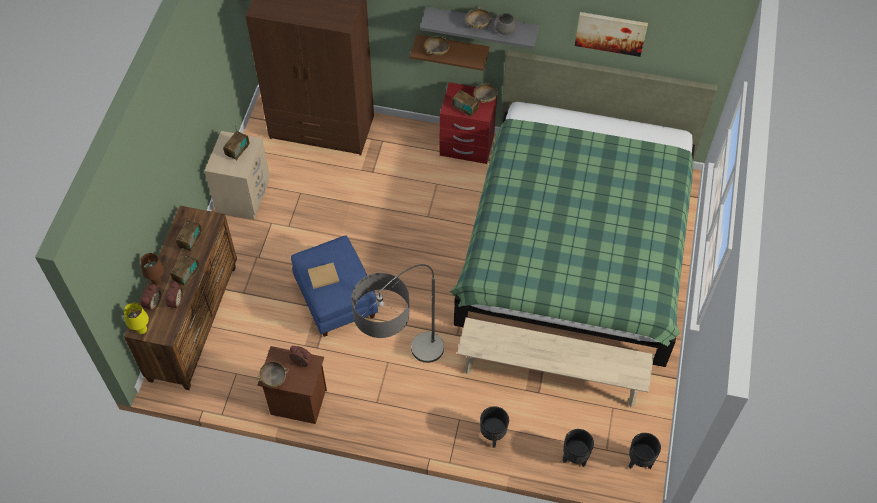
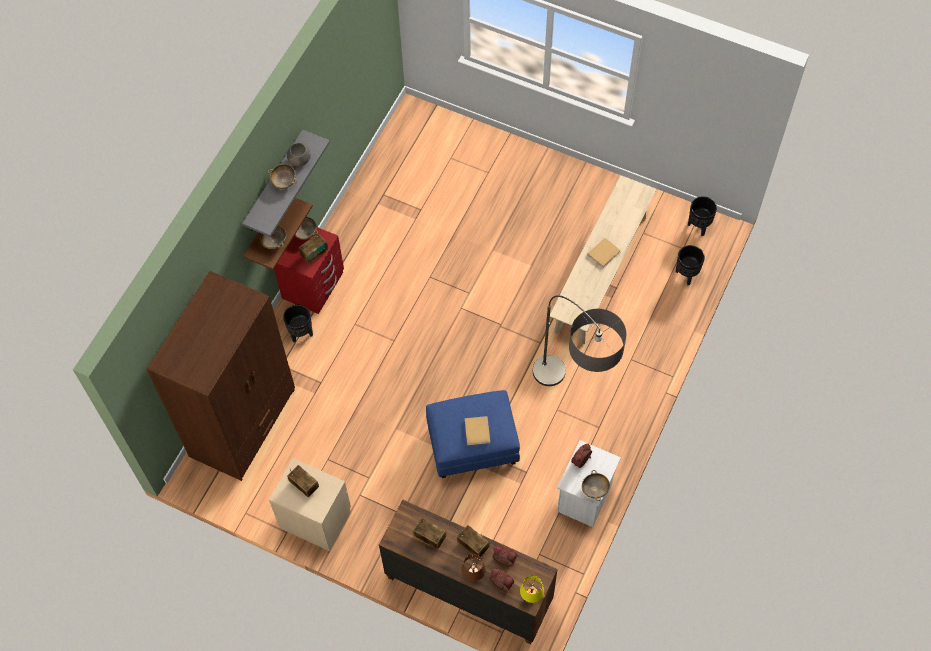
camera: 75 degrees left, 5 degrees up
(298, 403) = (585, 499): brown nightstand -> white nightstand
(492, 436) = (653, 335): black planter -> black planter (301, 334)
(553, 354) = (604, 252): none -> beige book
(576, 245) = (463, 218): green bed -> none
(610, 33) = (337, 71): picture -> none

